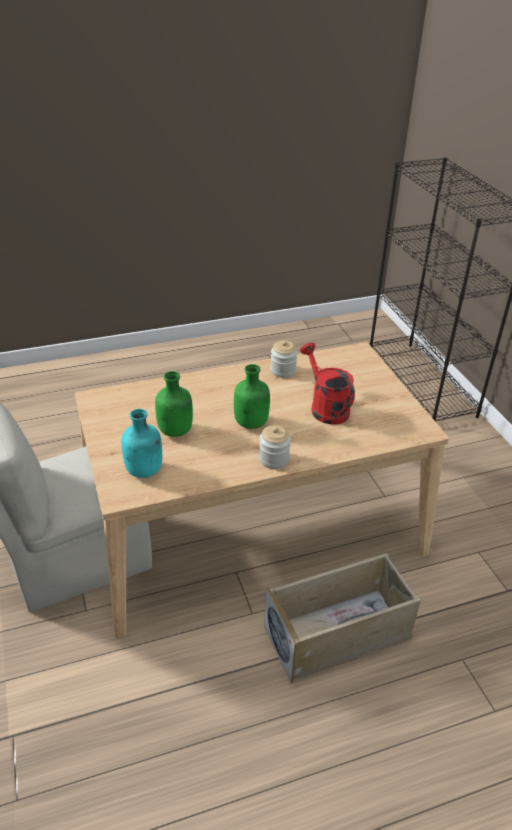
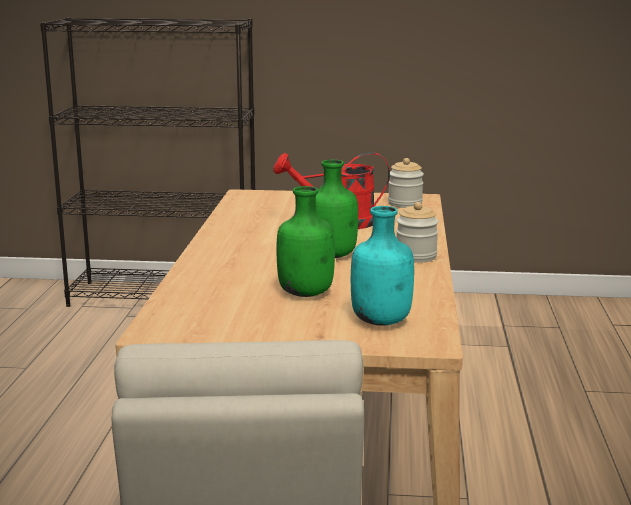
camera: 65 degrees left, 20 degrees down
(283, 371) = (238, 227): jar -> jar (405, 204)
(338, 632) = (524, 447): beige storage box -> none

